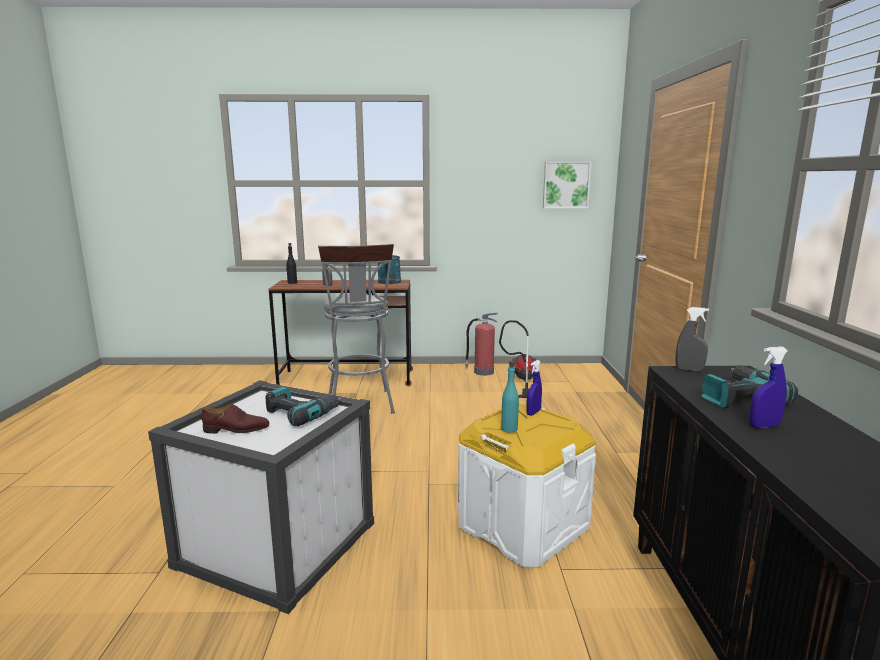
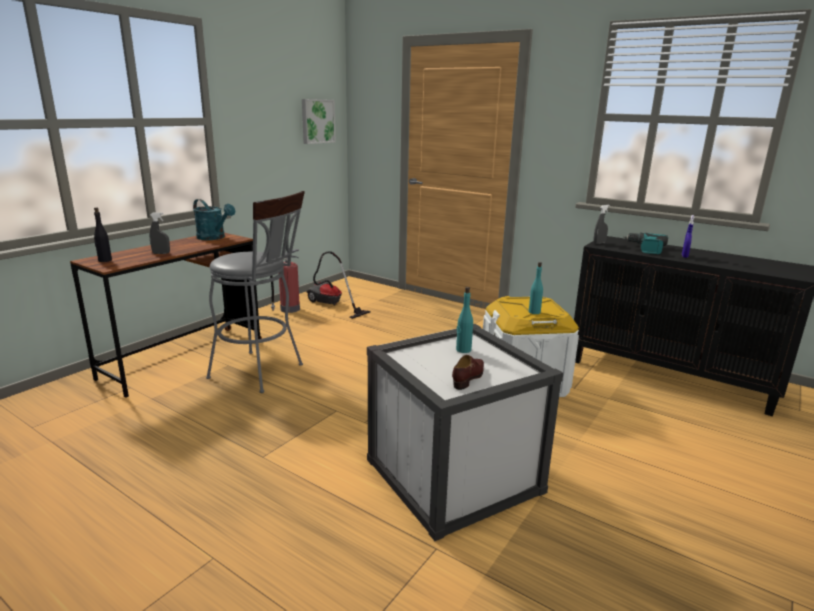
camera: 55 degrees left, 5 degrees up
(302, 413) = (463, 350): power drill -> turquoise bottle
(533, 413) = (517, 300): blue spray bottle -> none

